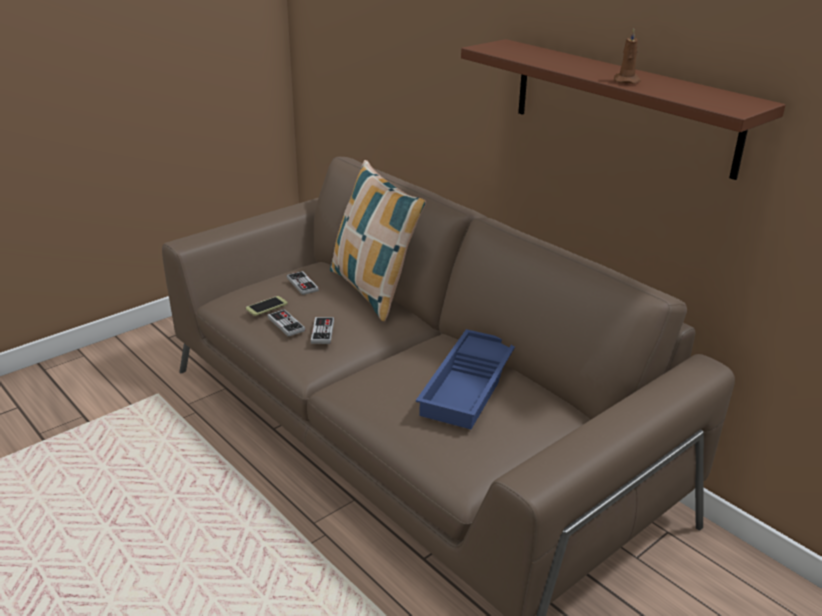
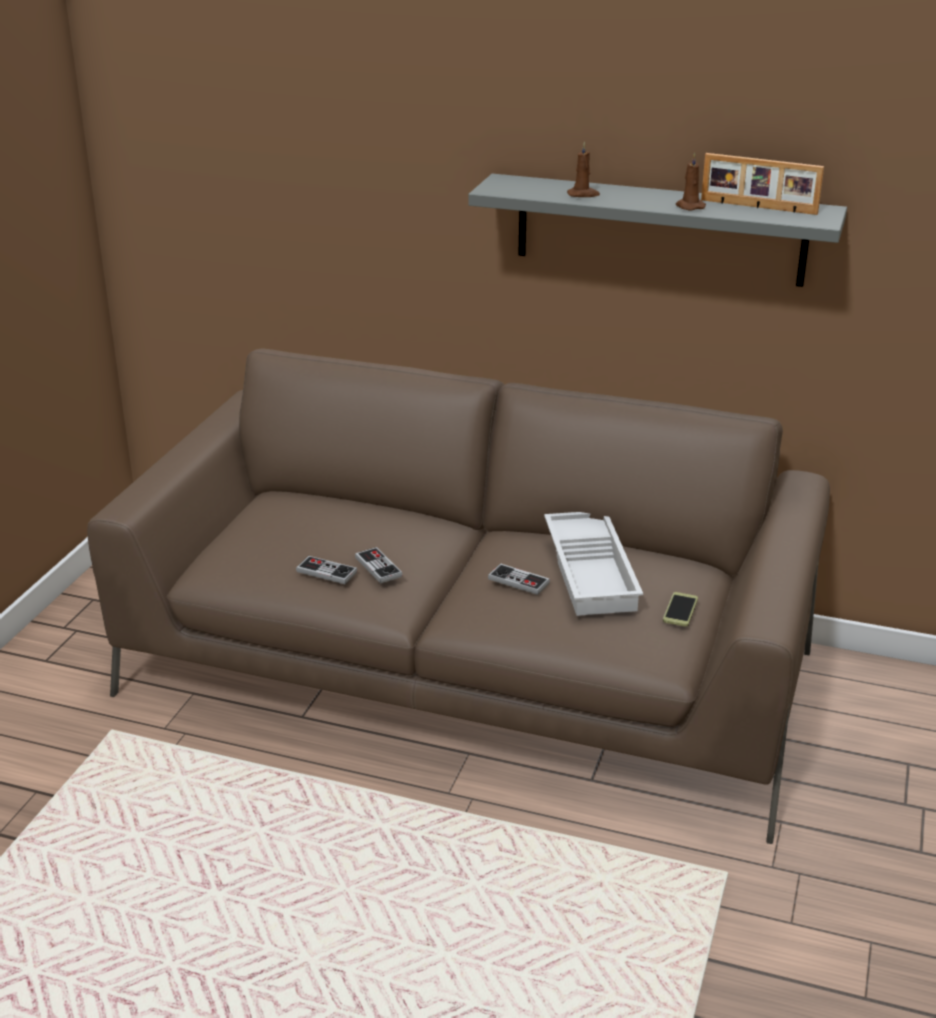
camera: 30 degrees left, 0 degrees up
(266, 306) = (280, 559): phone -> phone (680, 610)
(302, 284) = (293, 522): game controller -> game controller (518, 581)
(373, 291) = (378, 506): pillow -> none
(470, 386) = (593, 571): blue tray -> white tray
(549, 60) = (583, 194): none -> brown candle
(622, 105) = (660, 230): brown shelf -> grey shelf
(691, 91) = (758, 207): none -> picture frame

